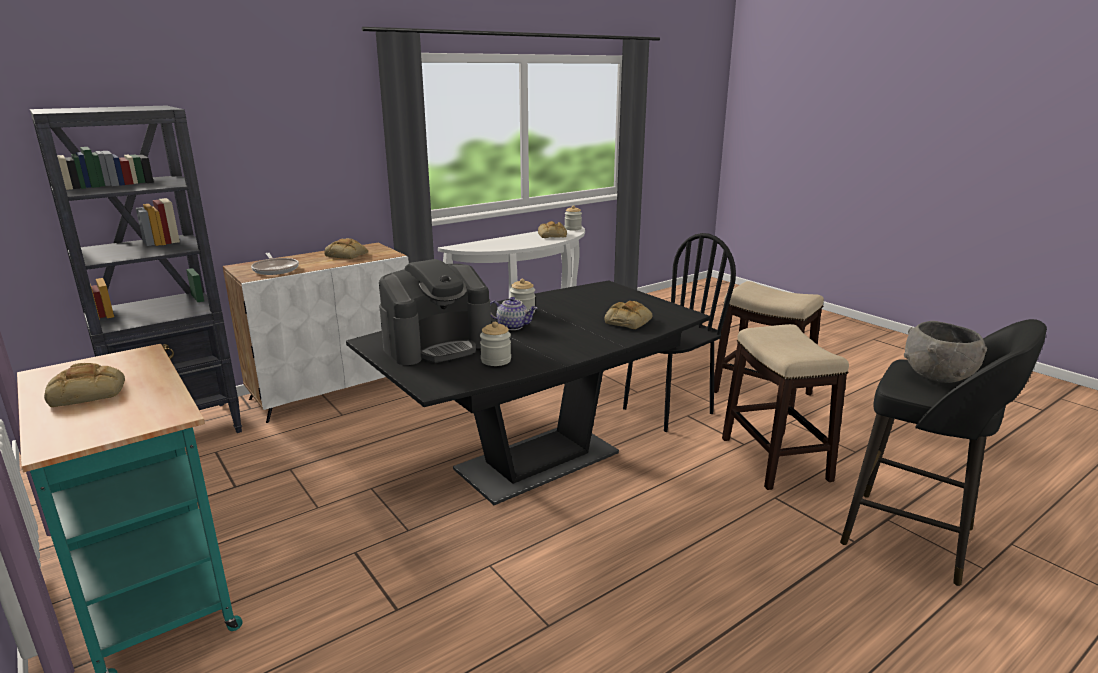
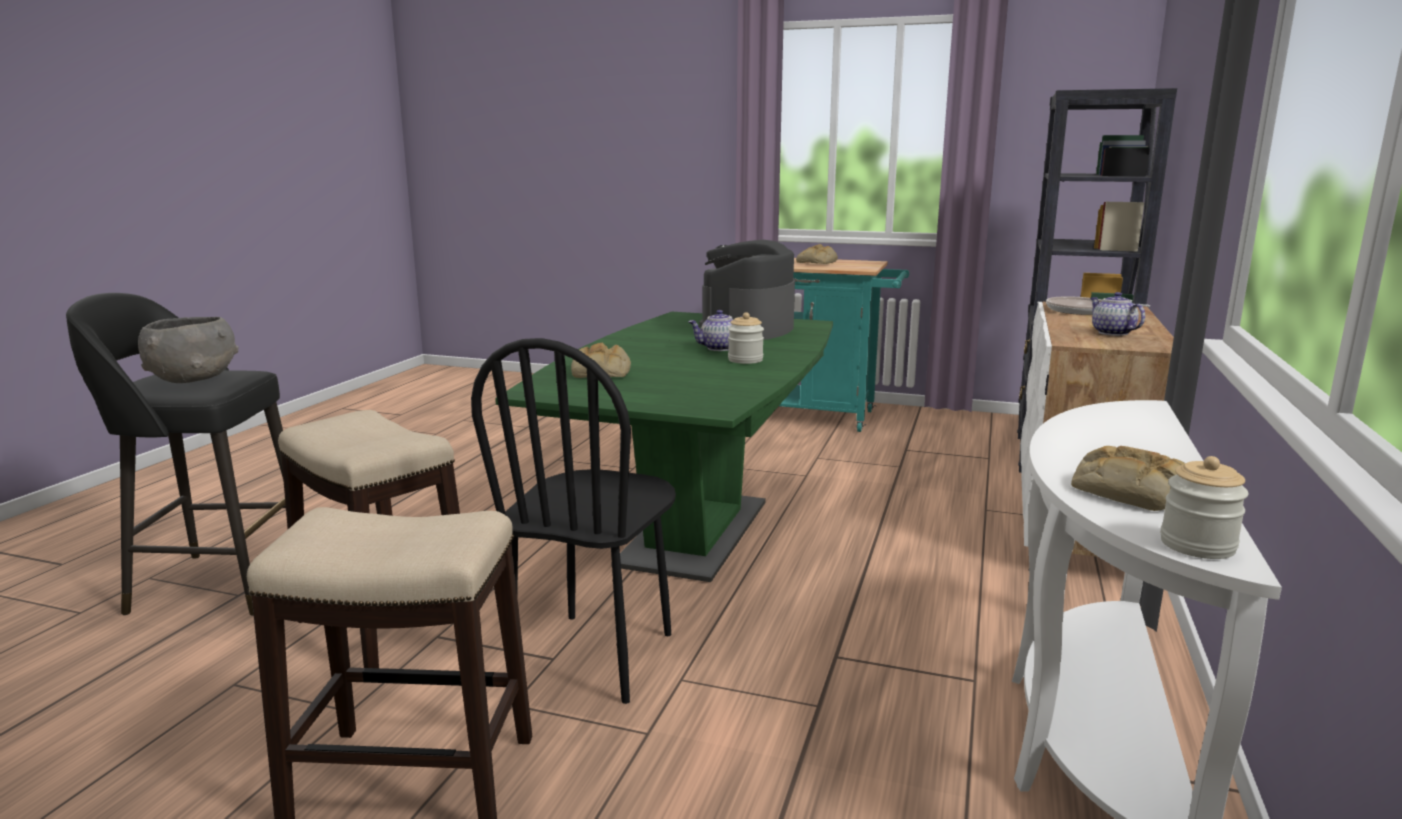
camera: 145 degrees right, 5 degrees down
(347, 255) = (1111, 333): bread -> teapot
(496, 360) = (672, 329): jar -> none
(537, 461) = (694, 533): black dining table -> green dining table

